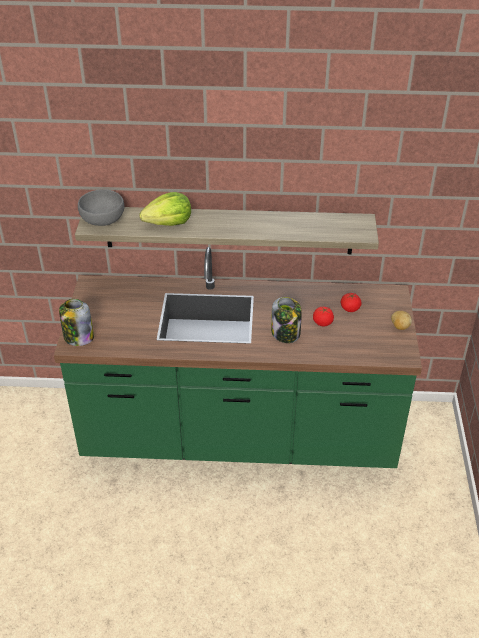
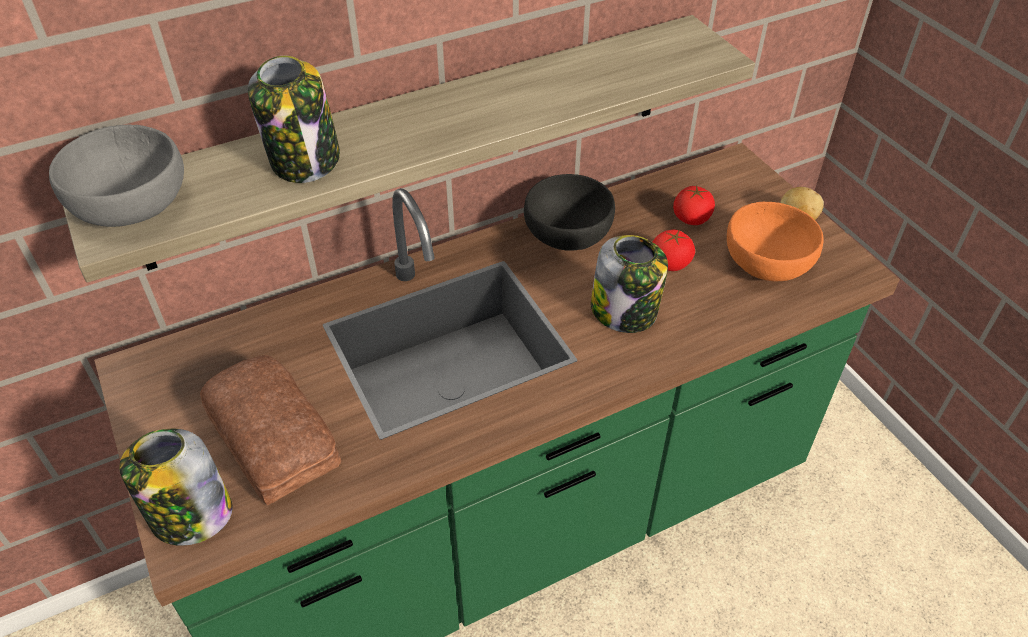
camera: 30 degrees left, 5 degrees up
(121, 324) = (274, 435): none -> bread
(169, 223) = (305, 160): lettuce -> jar
(290, 294) = (568, 232): none -> black bowl
(366, 338) = (767, 263): none -> orange bowl

